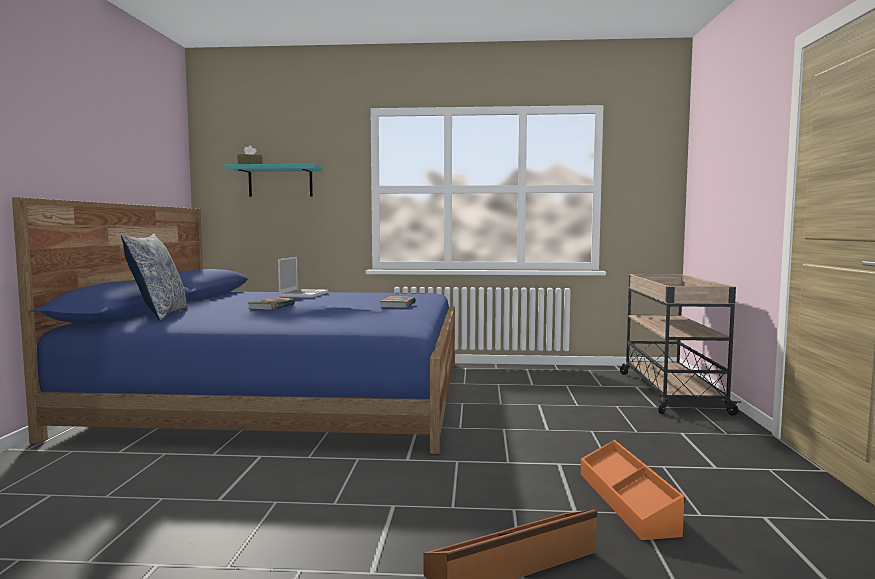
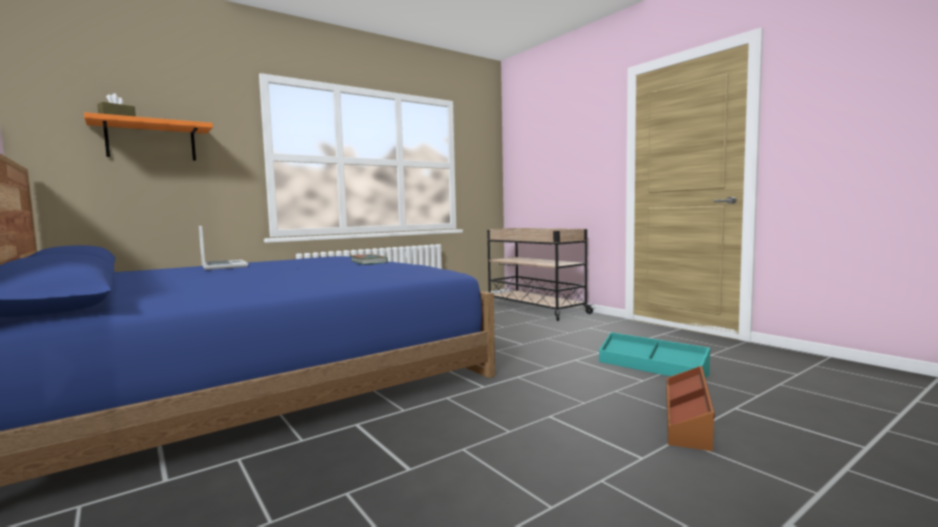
camera: 40 degrees left, 0 degrees up
(158, 314) = (124, 295): pillow -> none
(271, 307) = (252, 274): book -> none
(280, 182) = (151, 141): turquoise shelf -> orange shelf
(627, 502) = (652, 367): orange storage box -> turquoise storage box

